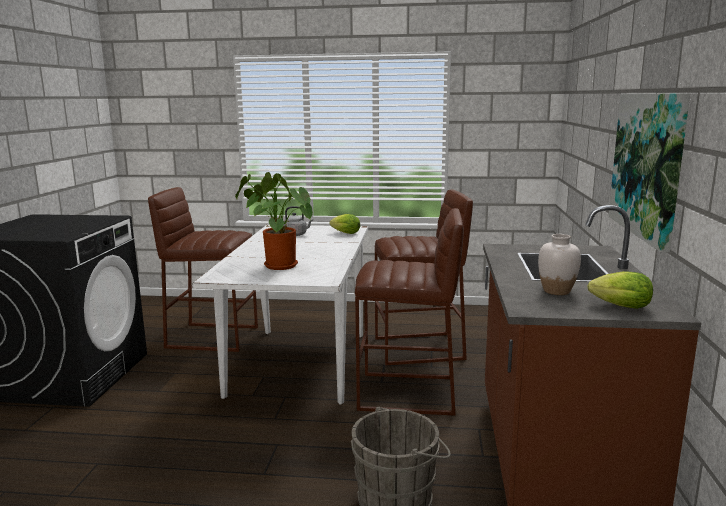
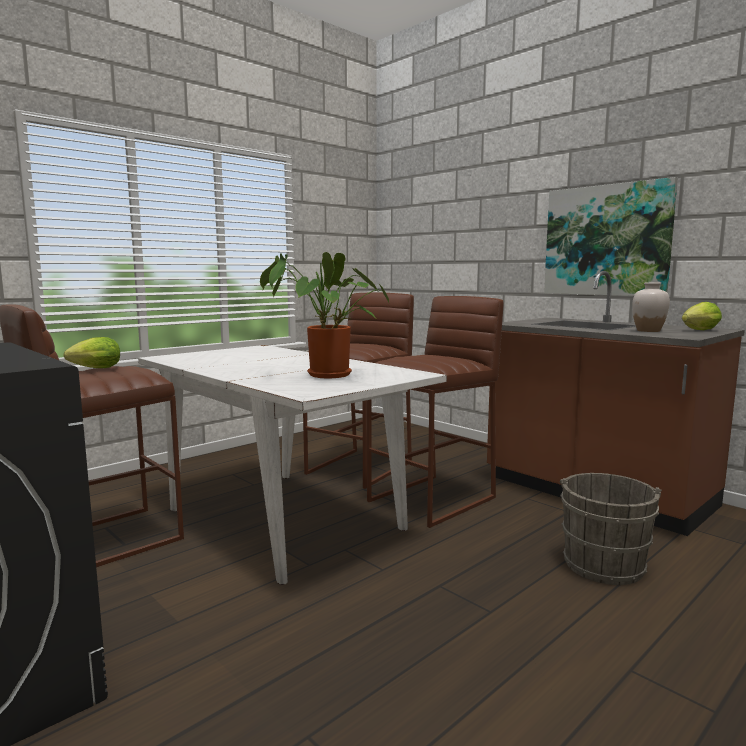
camera: 50 degrees left, 5 degrees down
(296, 234) = (222, 357): grey kettle -> none
(344, 233) = (268, 350): lettuce -> lettuce (93, 369)

